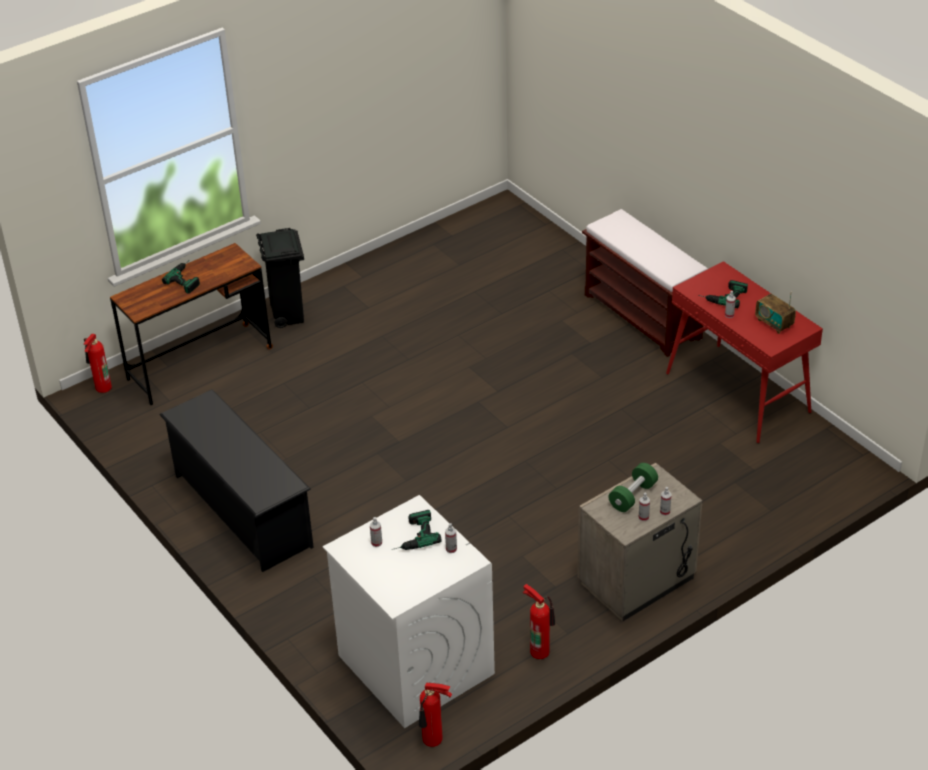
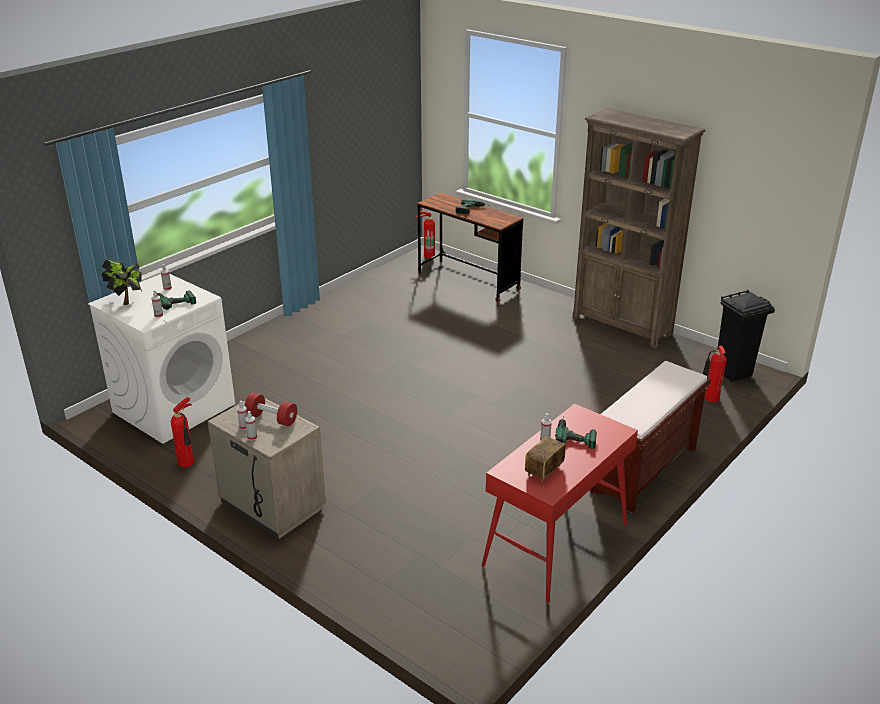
camera: 75 degrees right, 10 degrees down
(242, 510) = (323, 319): black shoe rack -> none
(288, 316) = (539, 302): black trash can -> black trash can (734, 373)
(374, 266) = (622, 326): none -> brown bookcase
(399, 579) = (127, 301): none -> potted plant
(433, 741) = (98, 426): fire extinguisher -> fire extinguisher (710, 399)
(632, 496) = (271, 418): green dumbbell -> red dumbbell

